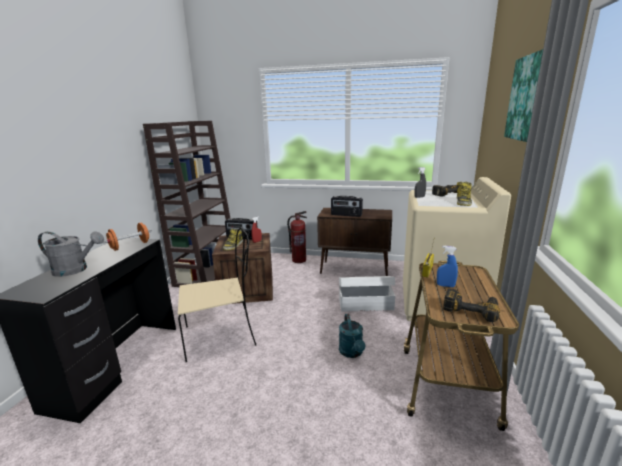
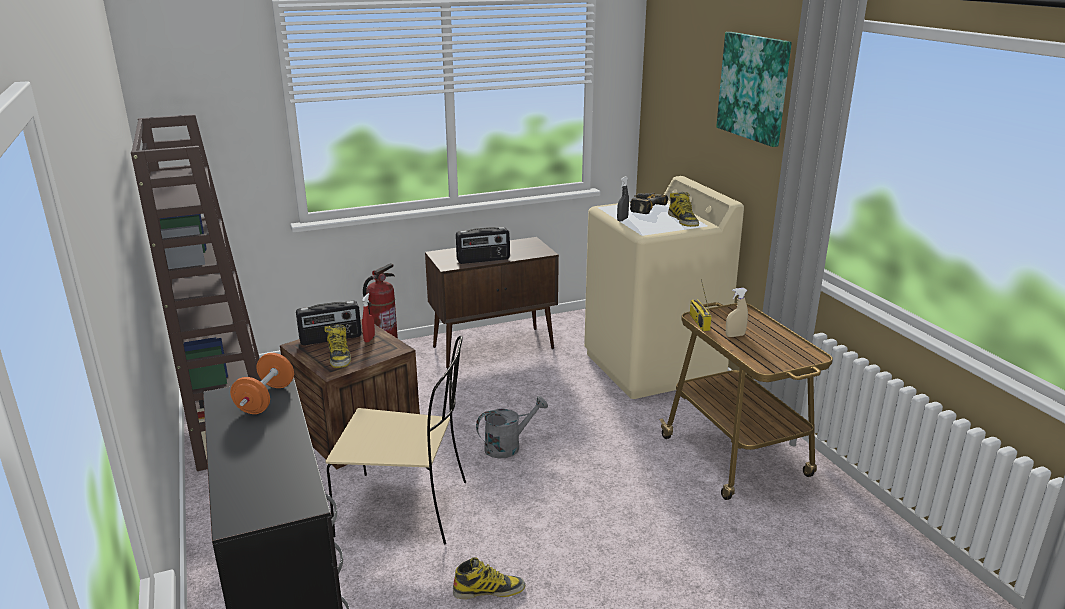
camera: 35 degrees left, 5 degrees up
(76, 270) = (262, 460): grey watering can -> grey watering can (508, 446)
(203, 401) = (489, 590): none -> boot
(222, 335) = (406, 508): beige chair -> beige chair turned 60 degrees clockwise
(352, 353) = (608, 461): turquoise watering can -> none
(365, 304) = (560, 394): white storage box -> none
(445, 285) = (735, 335): blue spray bottle -> beige spray bottle
(471, 308) = (783, 353): power drill -> none

